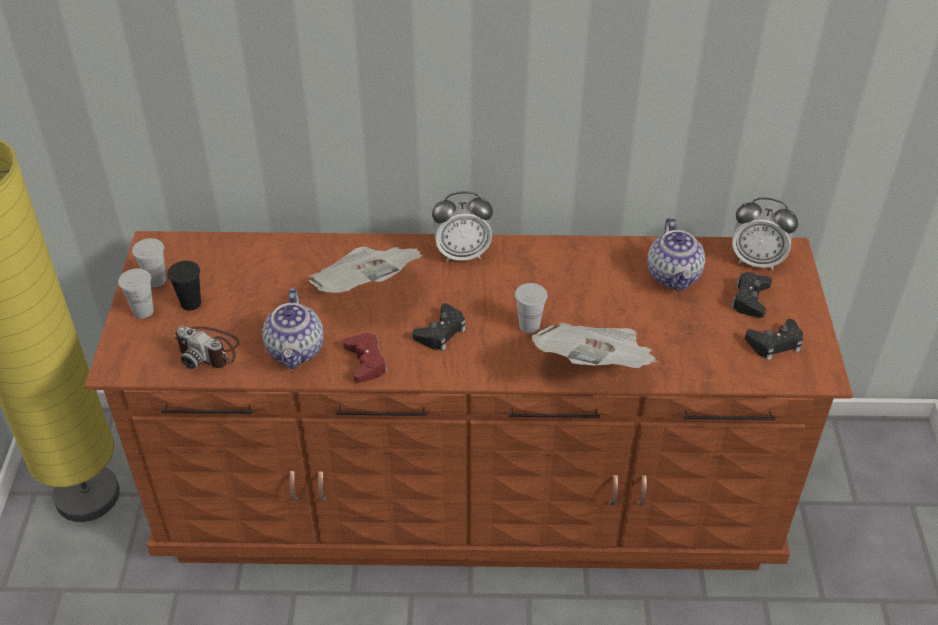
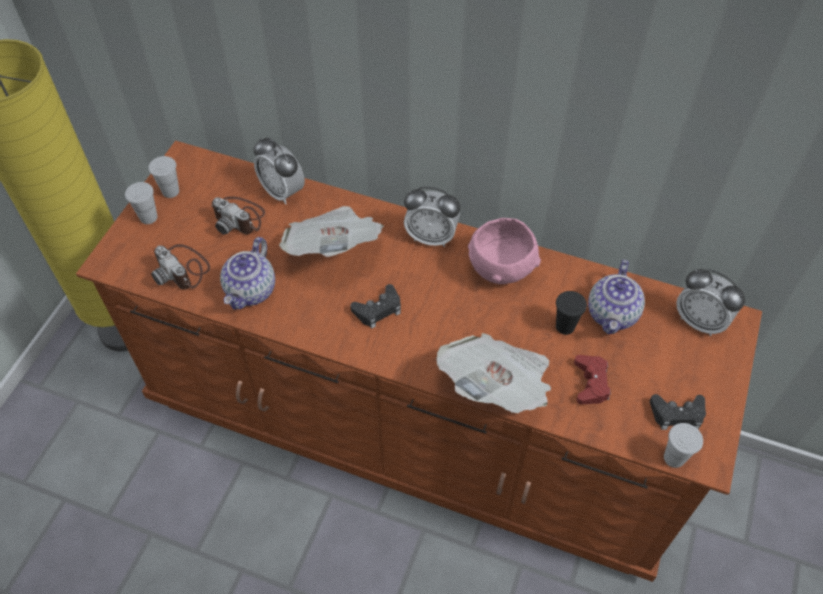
camera: 20 degrees right, 10 degrees up
(191, 303) = (188, 221): black cup -> black cup (565, 326)
(247, 286) = (239, 217): none -> camera
(283, 251) = (282, 192): none -> alarm clock
(366, 362) = (302, 319): red game controller -> red game controller (591, 383)
(529, 326) = (457, 326): white cup -> white cup (674, 458)
(546, 265) = (500, 269): none -> pink bowl
(750, 299) = (674, 360): black game controller -> none

